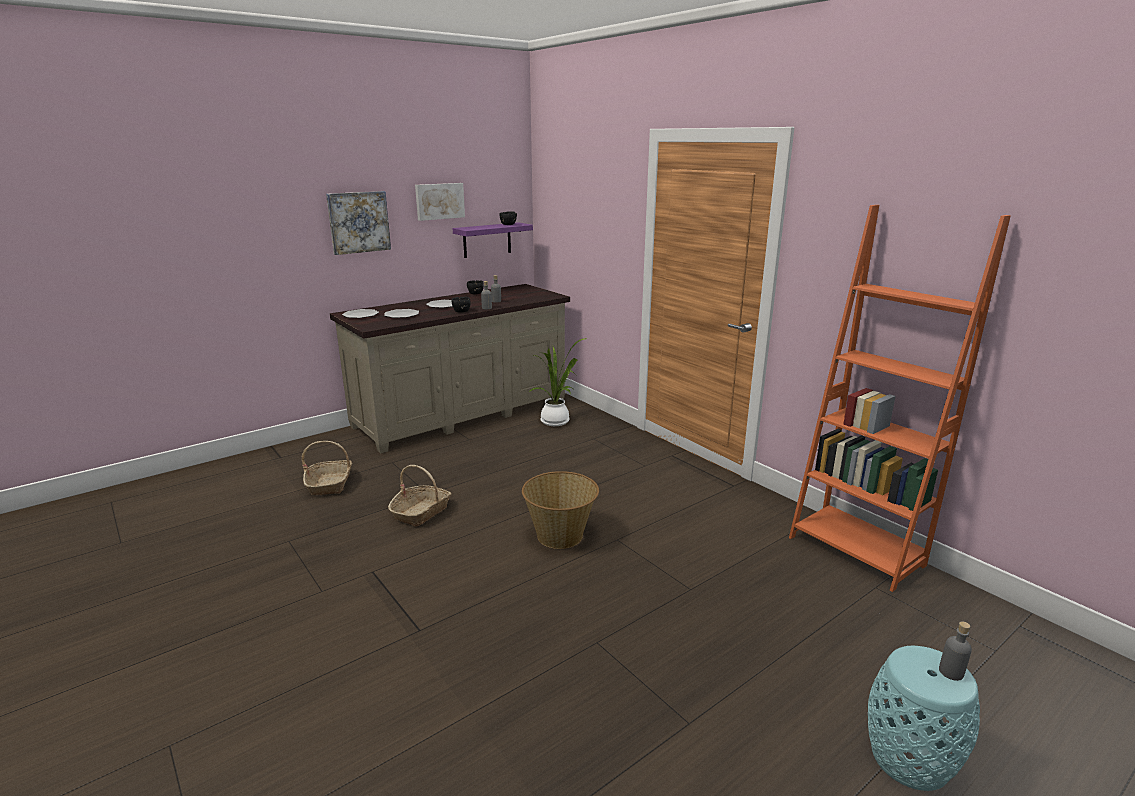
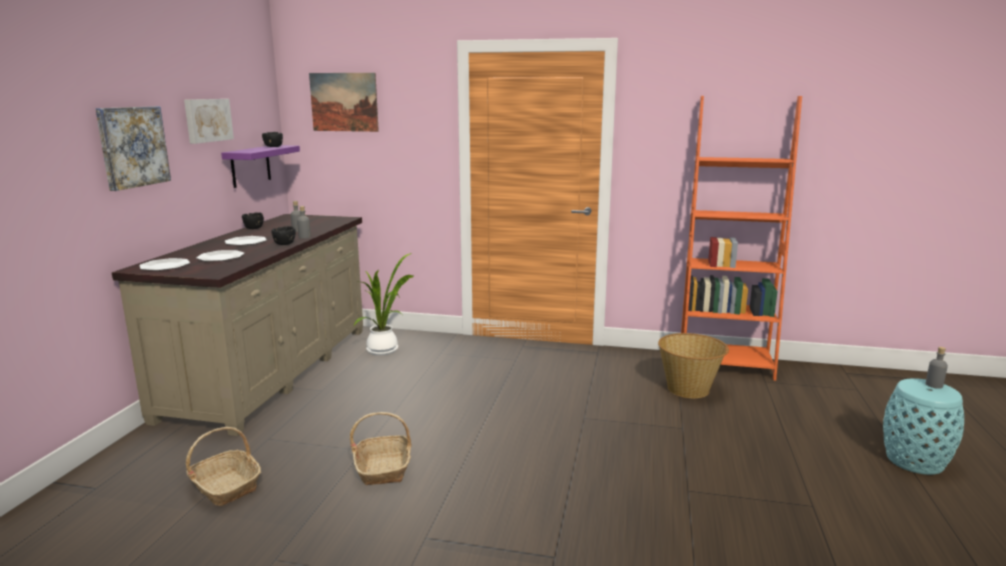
camera: 40 degrees left, 5 degrees down
(560, 536) = (540, 433): basket -> basket (689, 389)
(569, 187) = (344, 102): none -> picture

